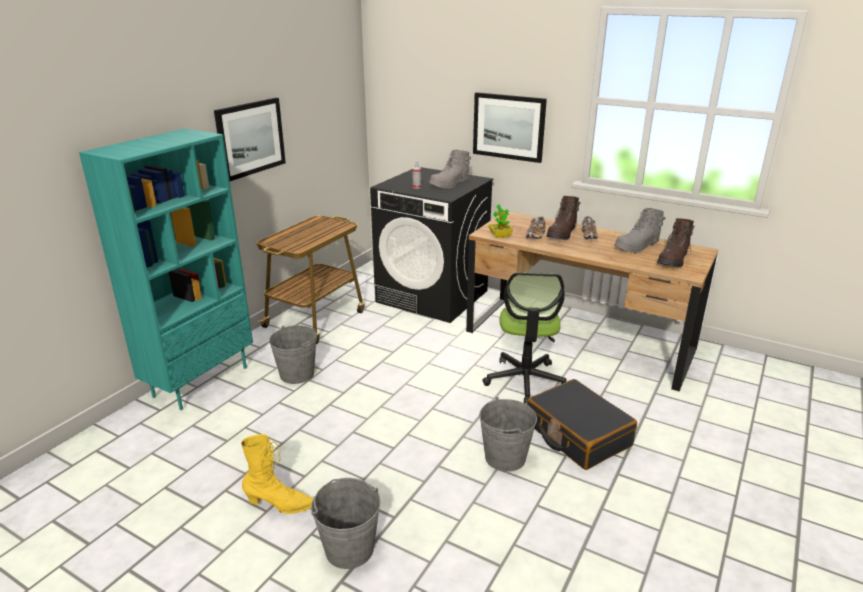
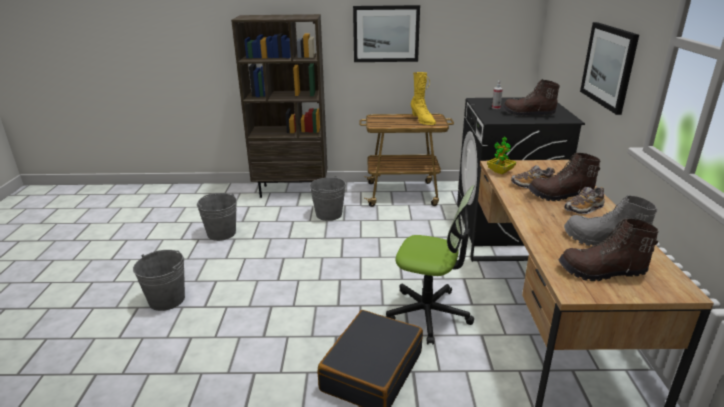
camera: 60 degrees right, 0 degrees up
(201, 381) = (292, 191): turquoise bookcase -> brown bookcase
(280, 505) = (195, 261): yellow boot -> yellow boot (422, 120)
(450, 184) = (528, 114): grey boot -> brown boot
(505, 457) = (304, 336): grey bucket -> grey bucket (221, 233)
(525, 380) = (428, 314): office chair -> office chair turned 135 degrees counterclockwise

